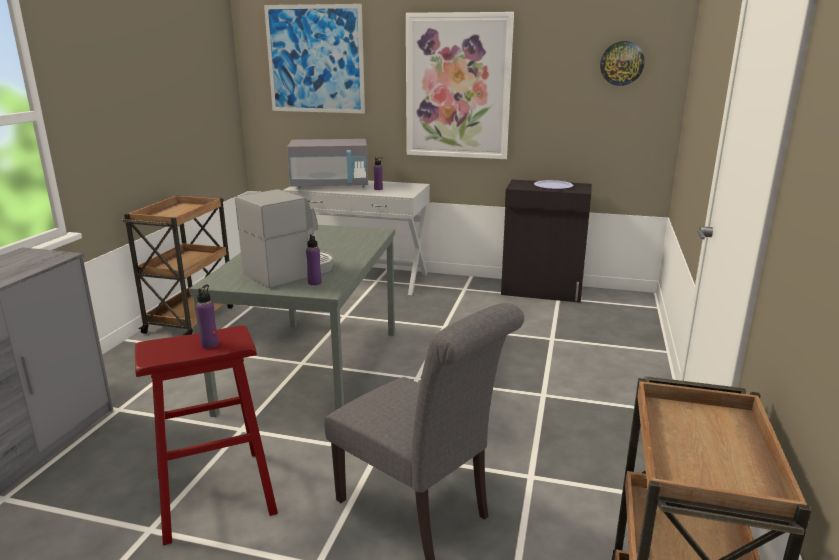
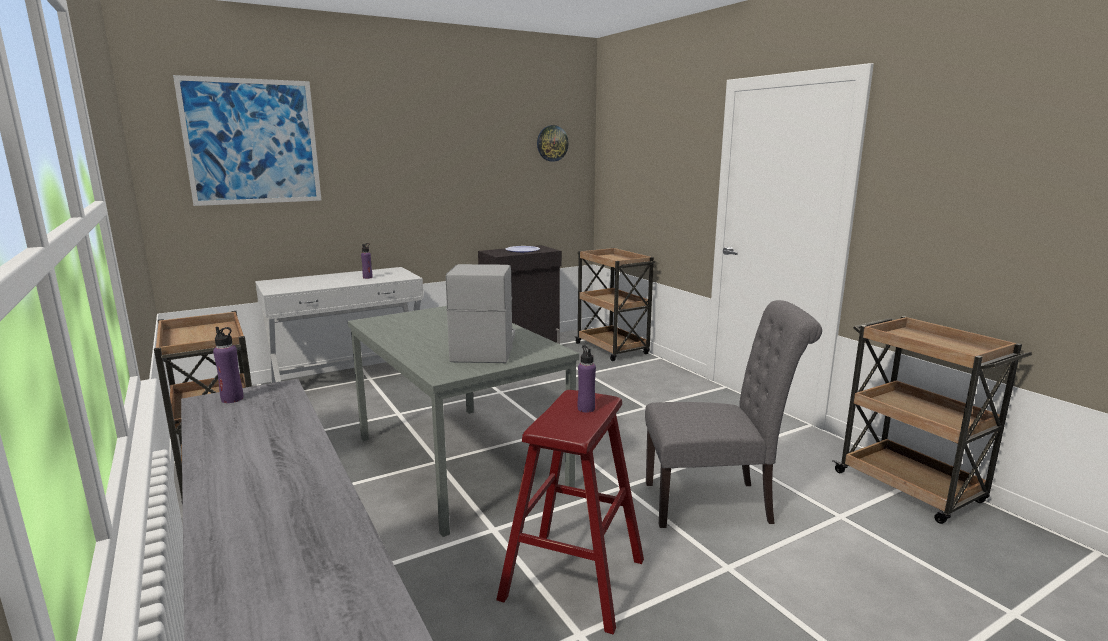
camera: 45 degrees left, 5 degrees down
(314, 283) = (528, 349): purple bottle -> purple bottle (232, 399)
(330, 186) = (309, 283): grey microwave -> none
(458, 87) = (420, 167): picture -> none
(630, 324) = (612, 349): none -> brown cart

